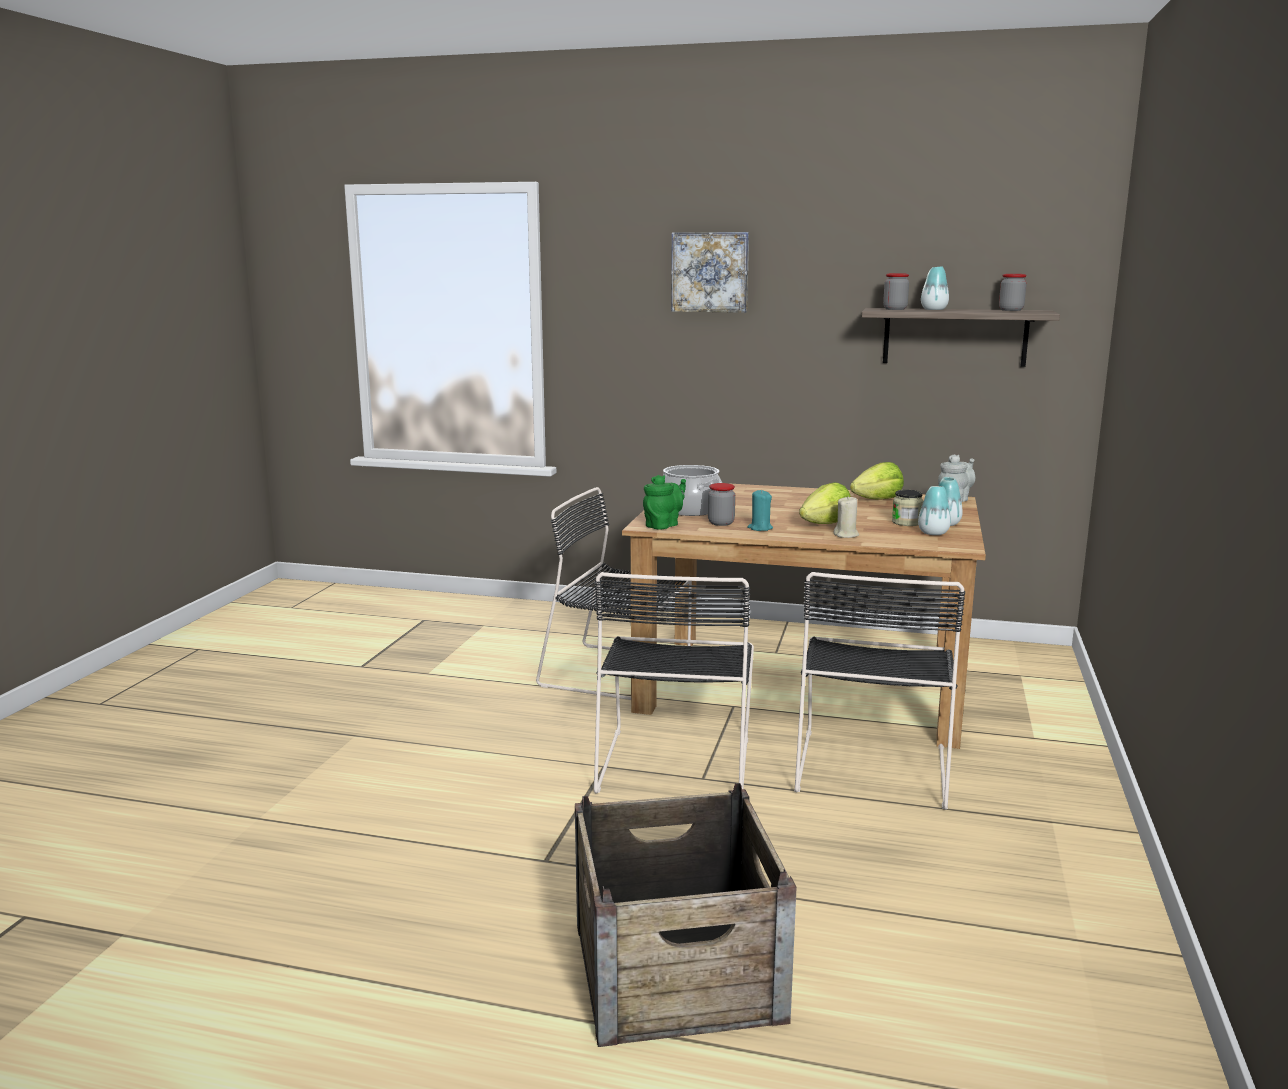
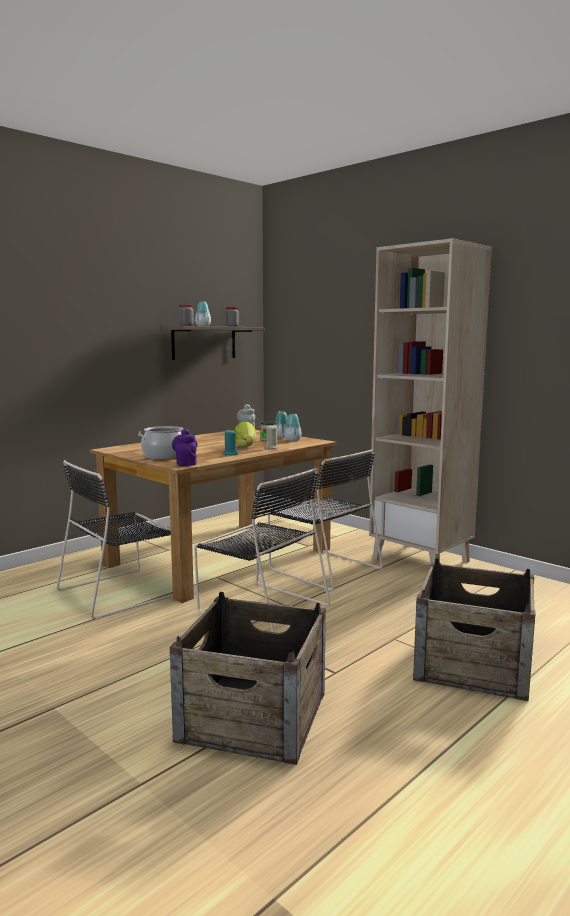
camera: 60 degrees left, 5 degrees down
(405, 836) = (252, 716): none -> crate
(664, 525) = (186, 463): green teapot -> purple teapot
(710, 272) = (67, 301): picture -> none
(721, 523) = (205, 456): jar -> none
(877, 500) = (220, 436): lettuce -> none
(1052, 838) = (421, 560): none -> beige bookcase

